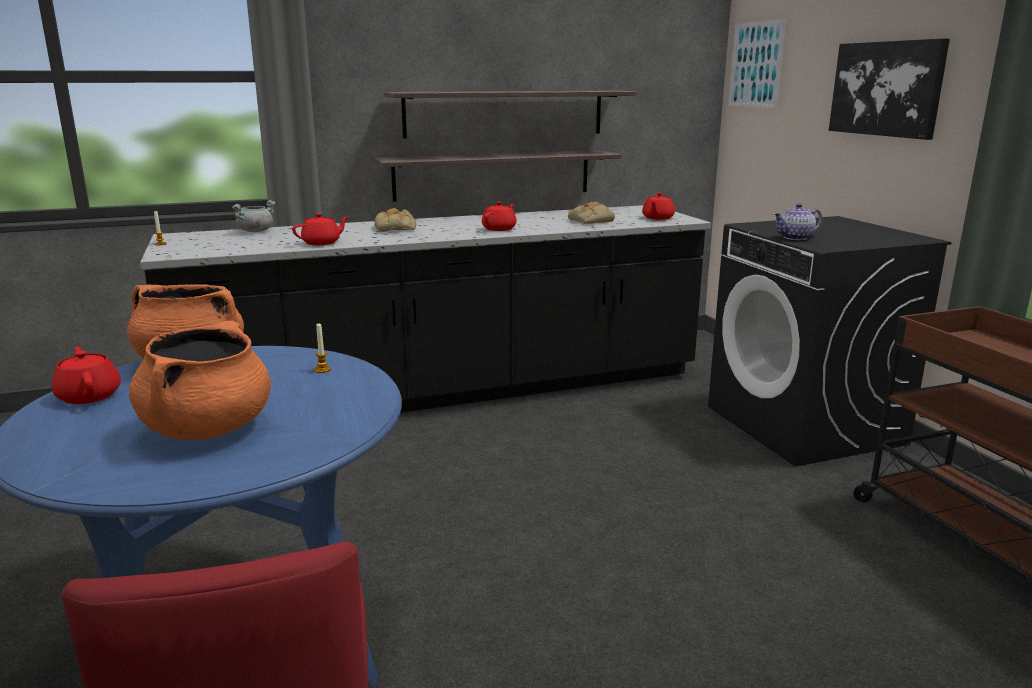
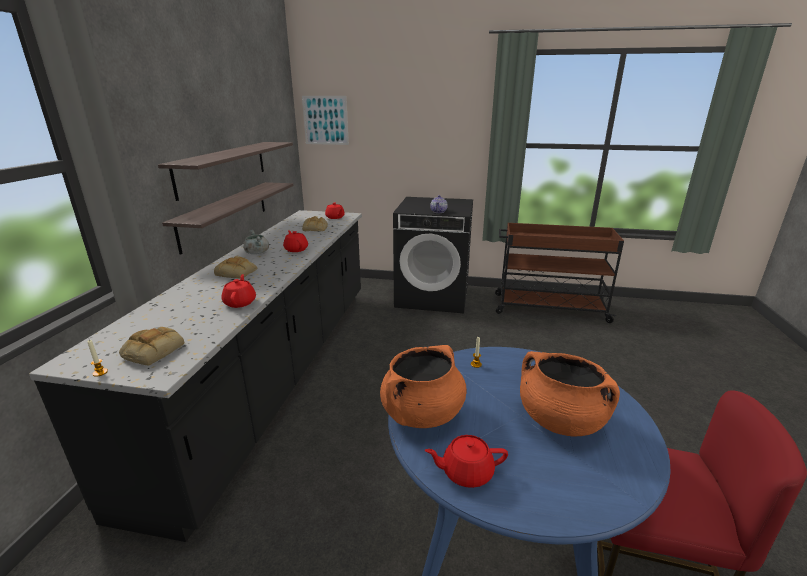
camera: 60 degrees left, 5 degrees up
(203, 245) = (153, 350): none -> bread
(255, 231) = (138, 320): grey cooking pot -> grey cooking pot (256, 252)
(886, 88) = (425, 134): picture -> none

